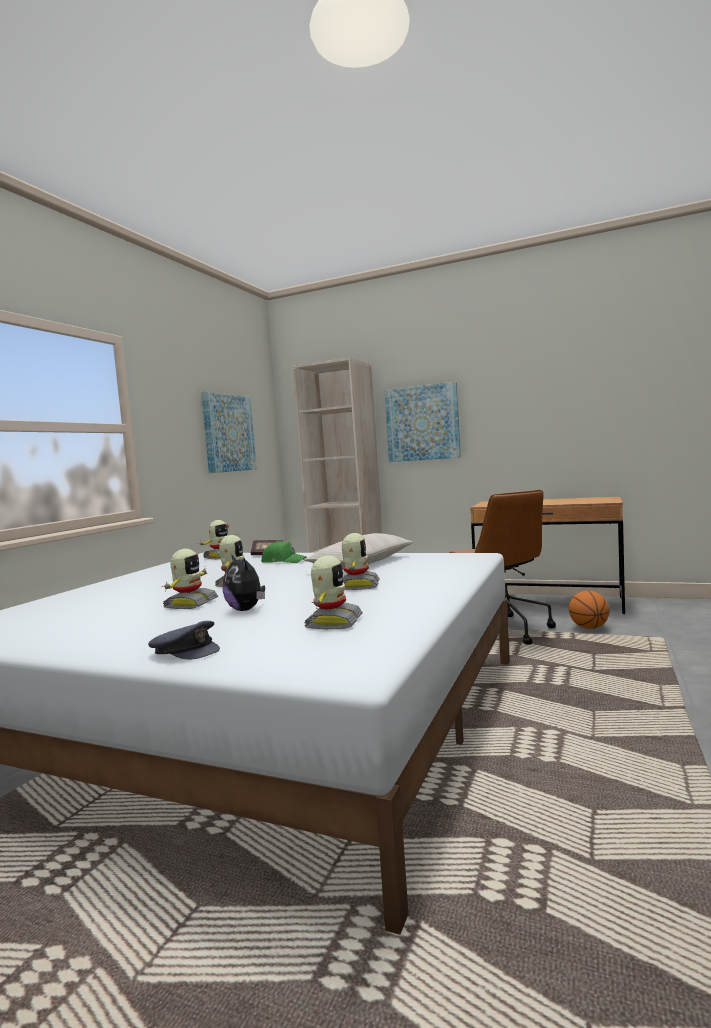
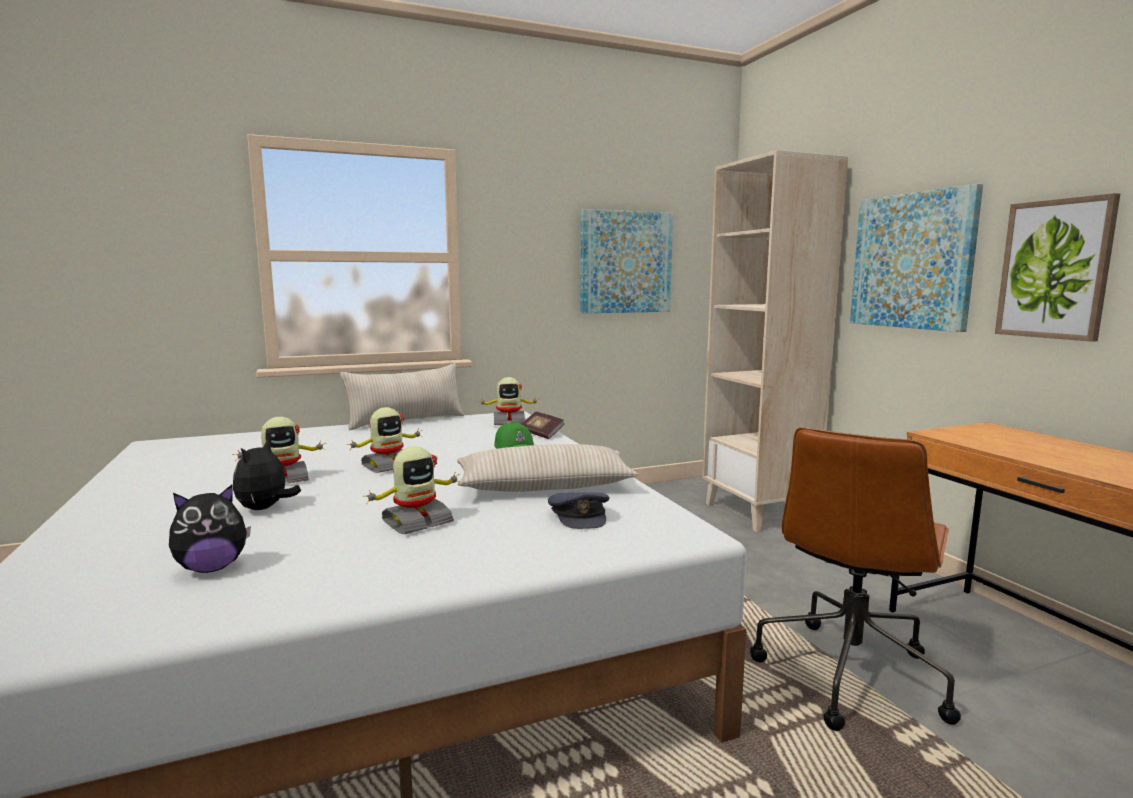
camera: 45 degrees right, 5 degrees up
(136, 572) = (406, 421): none -> beige pillow
(186, 651) = (84, 540): grey cap -> grey cap (579, 516)
(332, 622) = (212, 568): toy robot -> plush toy
(499, 422) = (1054, 269): none -> picture
(589, 628) = (1032, 769): basketball -> none

